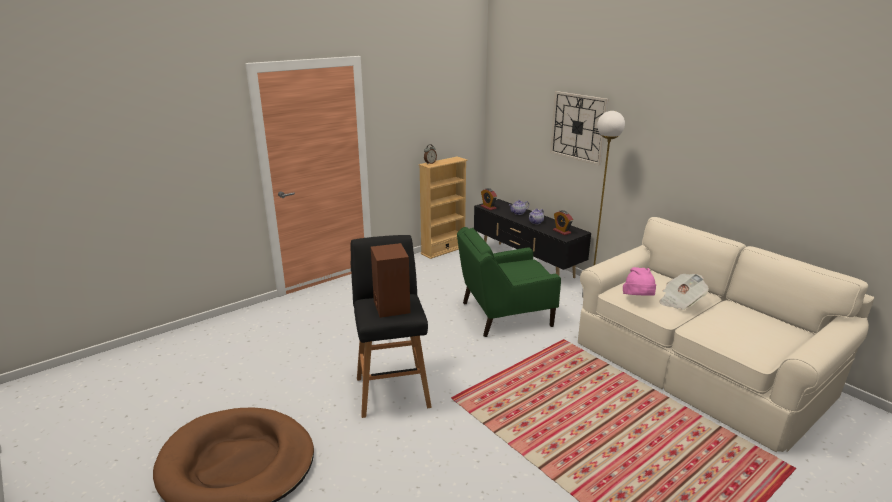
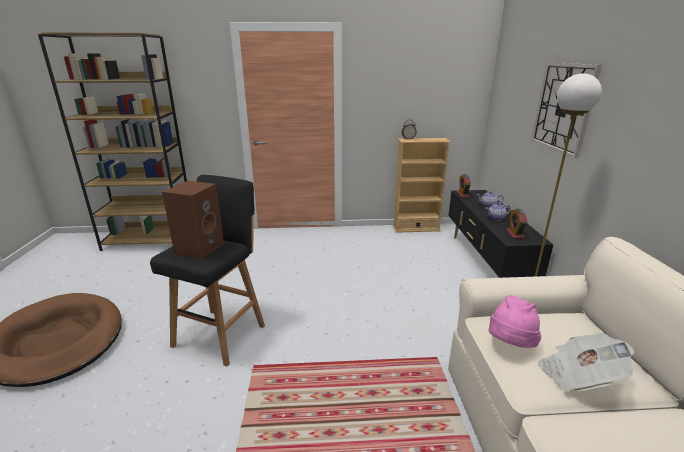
camera: 35 degrees right, 0 degrees up
(170, 346) = (151, 240): none -> brown bookcase
(504, 315) = (403, 305): green armchair -> none

